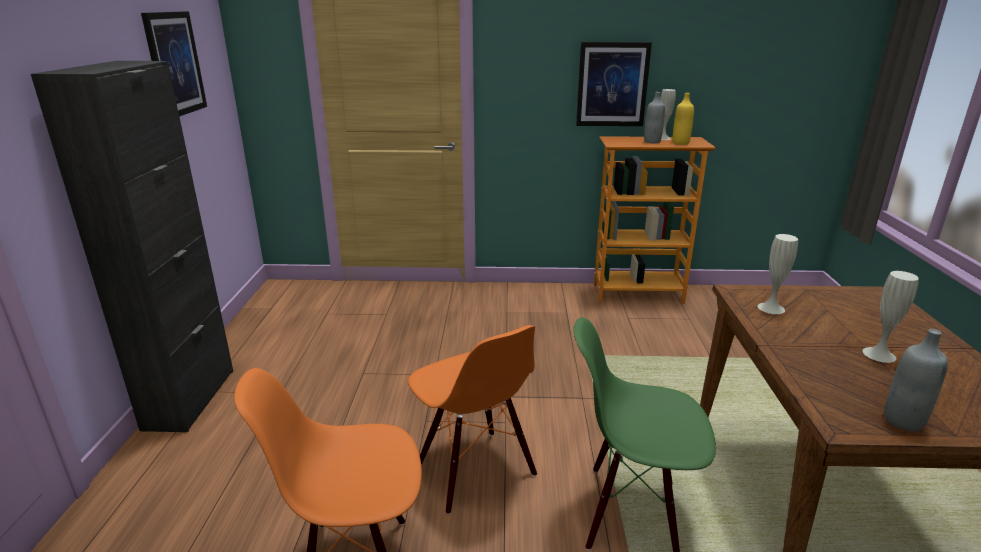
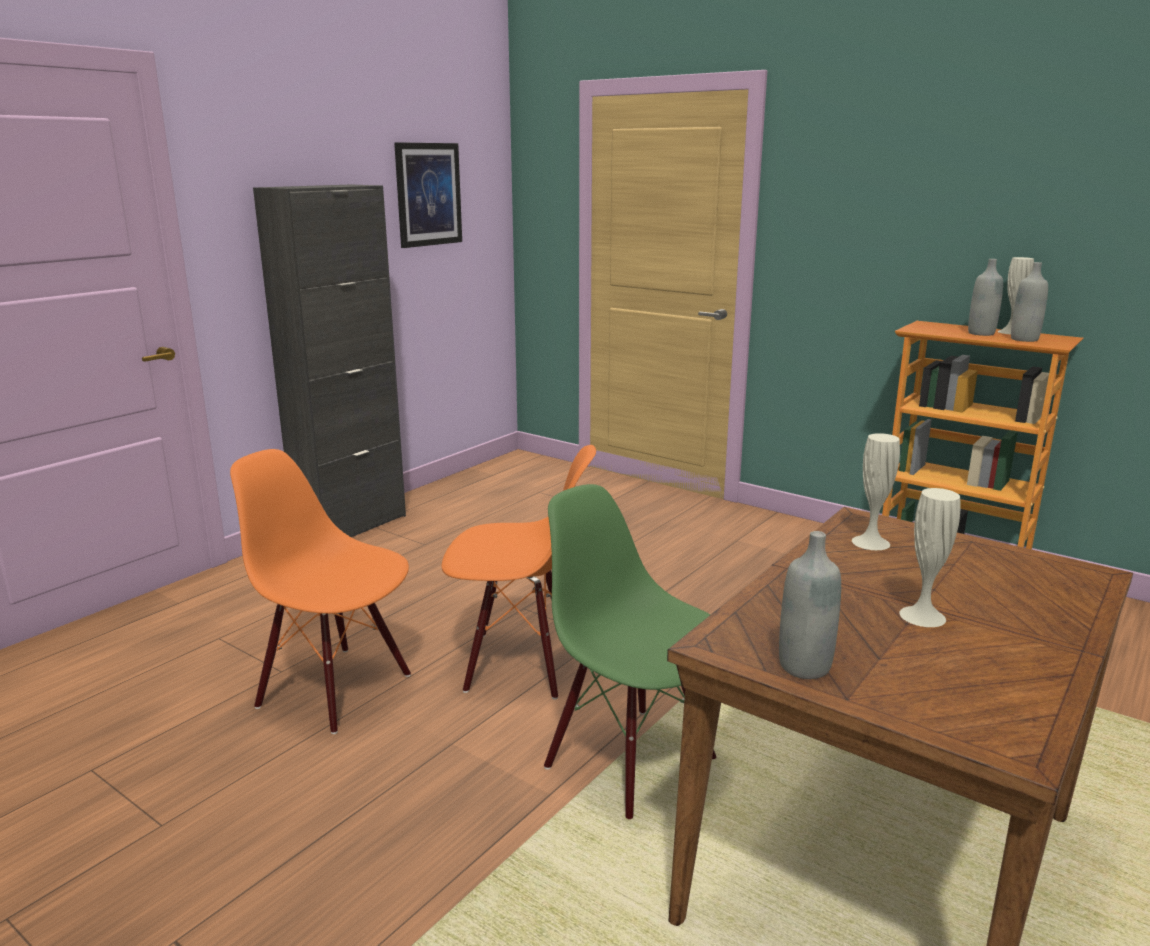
camera: 35 degrees right, 5 degrees down
(474, 470) = (519, 663): orange chair -> orange chair turned 90 degrees counterclockwise
(612, 84) = (942, 246): picture -> none
(680, 143) = (1024, 339): yellow bottle -> grey bottle

